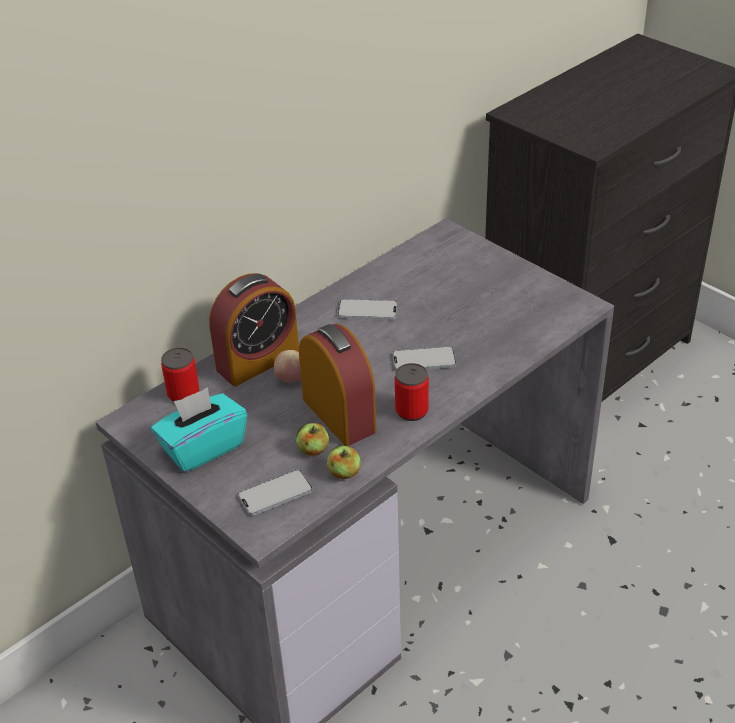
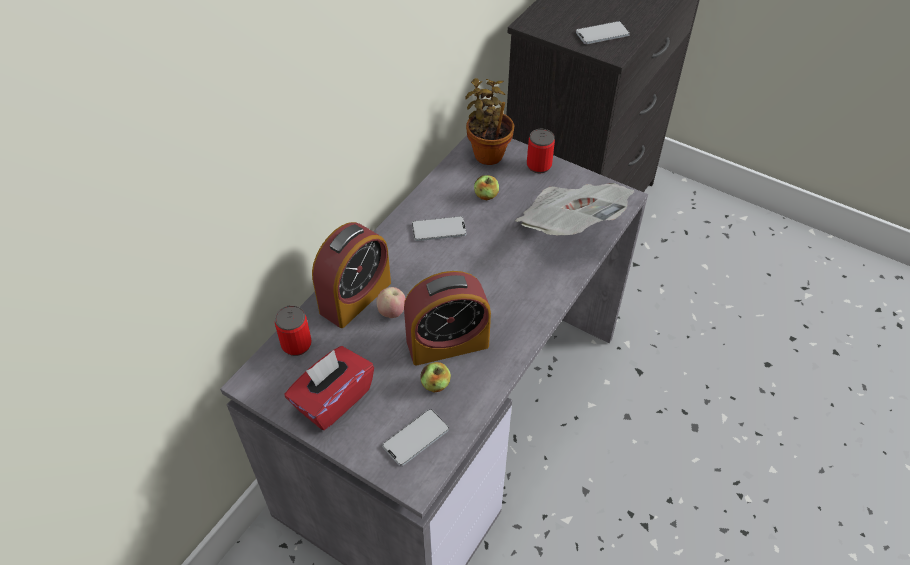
camera: 15 degrees left, 10 degrees up
(203, 447) = (333, 399): turquoise tissue box -> red tissue box
(339, 415) = (447, 343): alarm clock -> alarm clock turned 120 degrees clockwise
(344, 473) = (471, 404): apple -> apple (486, 196)
(411, 411) = (511, 328): can -> can (539, 165)
(424, 360) = (505, 274): phone -> phone (602, 34)
(447, 246) = (488, 153): none -> potted plant
(512, 325) = (569, 226): none -> newspaper

